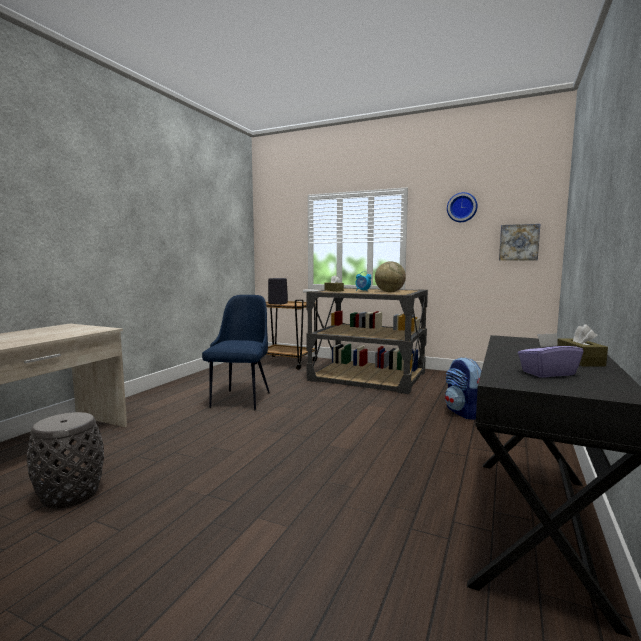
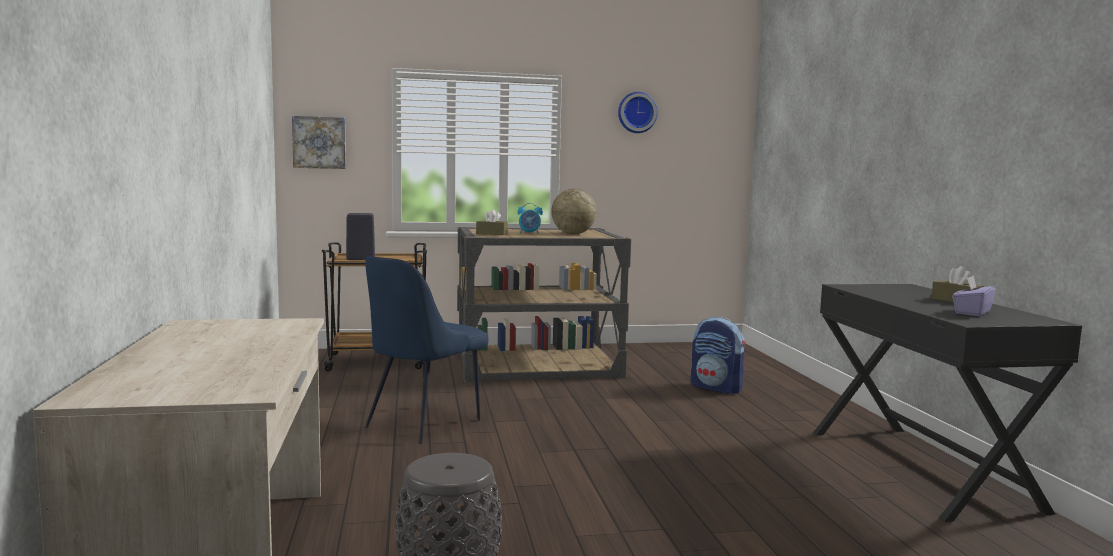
camera: 35 degrees left, 0 degrees up
(241, 400) = (423, 424): blue chair -> blue chair turned 120 degrees counterclockwise
(519, 242) = (705, 164): picture -> picture (319, 142)

